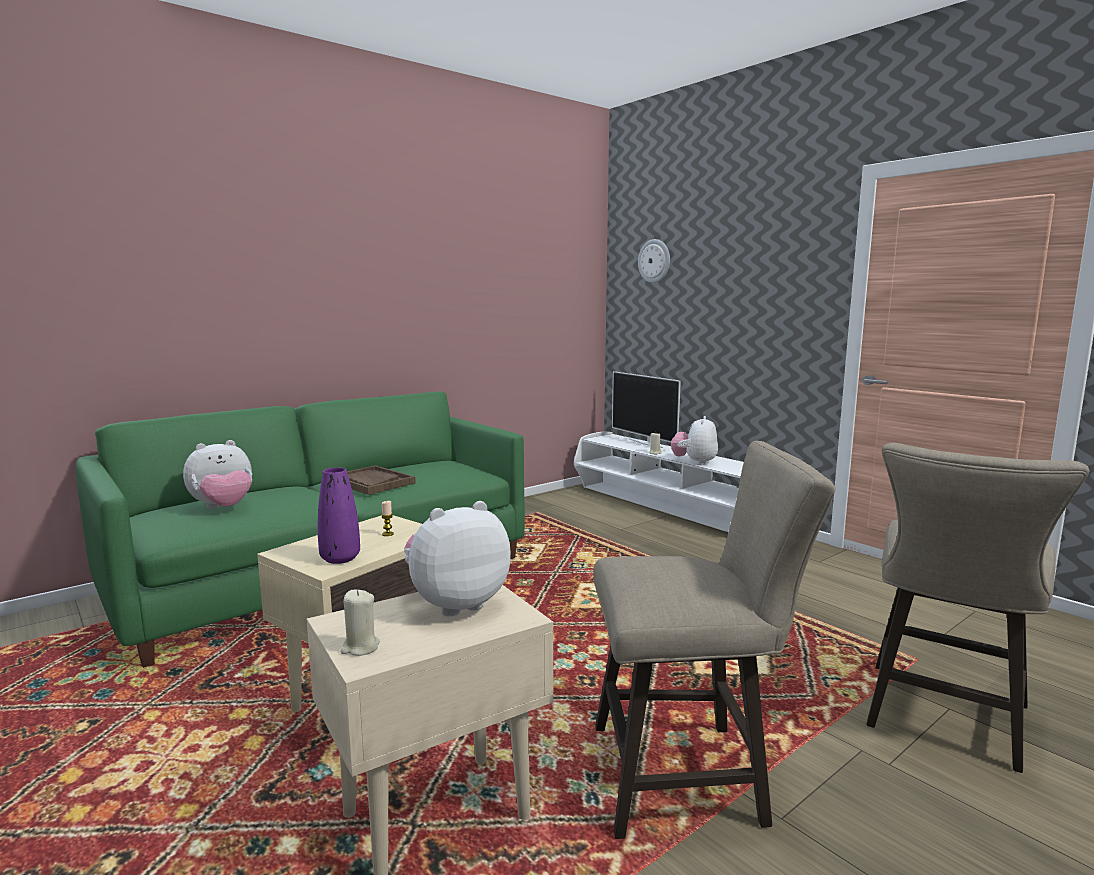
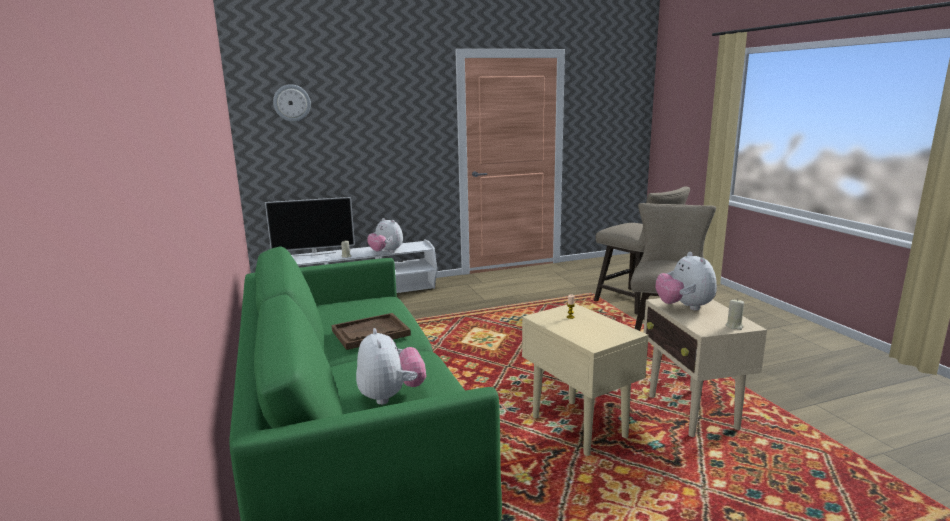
camera: 70 degrees left, 5 degrees up
(340, 559) = (613, 329): purple vase -> none

